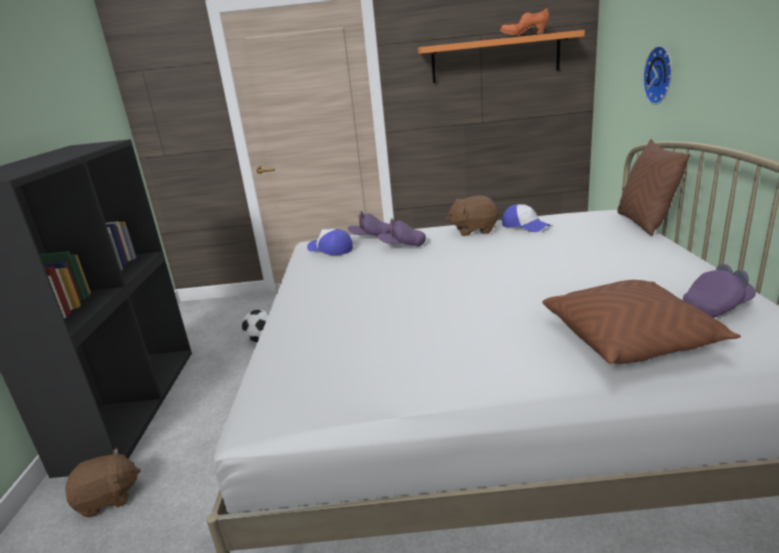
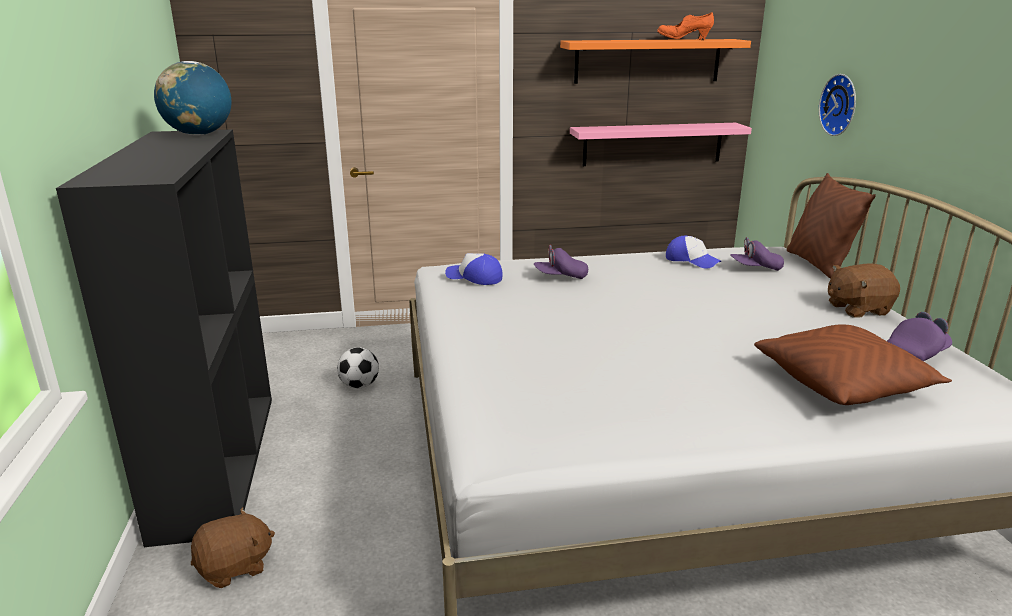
camera: 10 degrees left, 0 degrees up
(99, 144) = (199, 134): none -> globe
(371, 237) = (516, 264): purple cap -> purple cap (755, 268)
(473, 230) = (635, 263): brown plush toy -> brown plush toy (857, 309)
(506, 129) = (652, 144): none -> pink shelf

